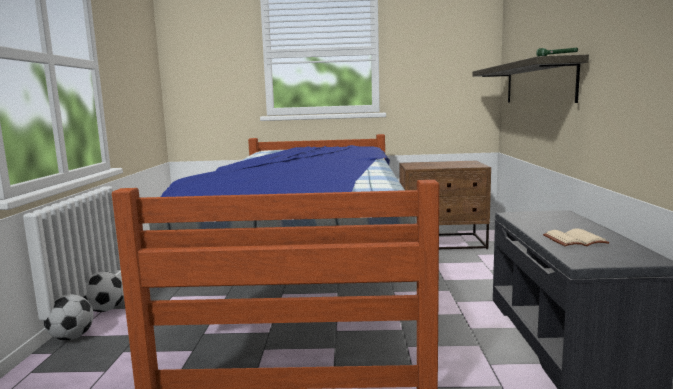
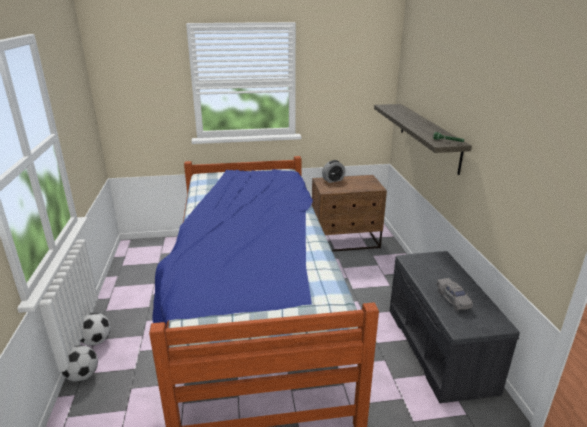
camera: 10 degrees left, 15 degrees up
(424, 163) = (333, 180): none -> alarm clock
(574, 240) = (453, 299): beige book -> grey toy car

